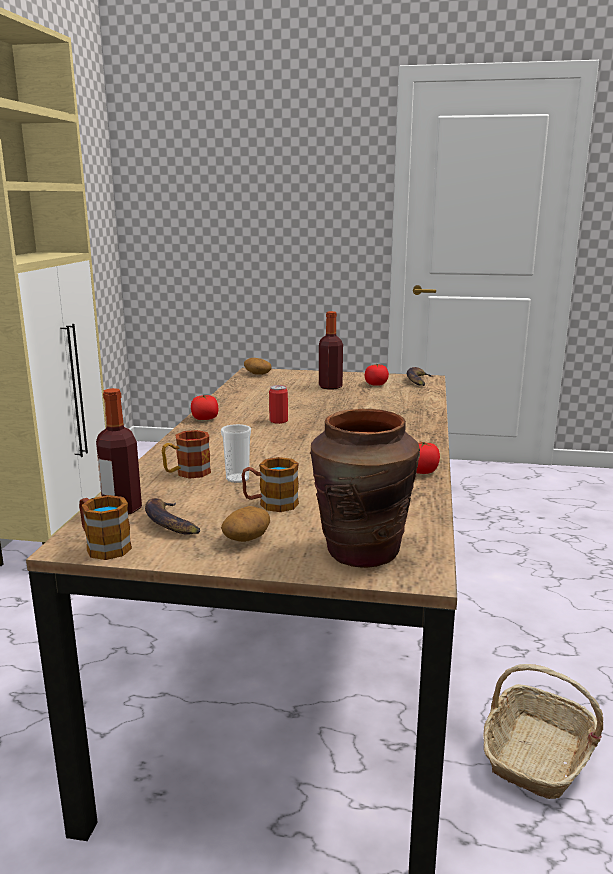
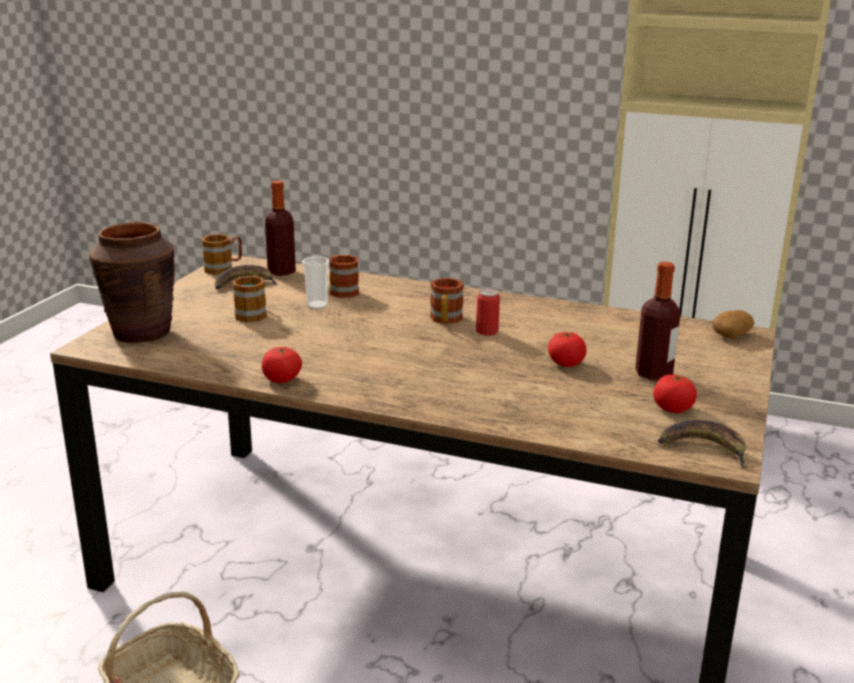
camera: 100 degrees right, 5 degrees up
(205, 419) = (504, 300): tomato -> tomato (565, 363)
(246, 538) = (198, 302): potato -> none
(260, 433) = (445, 320): none -> mug

